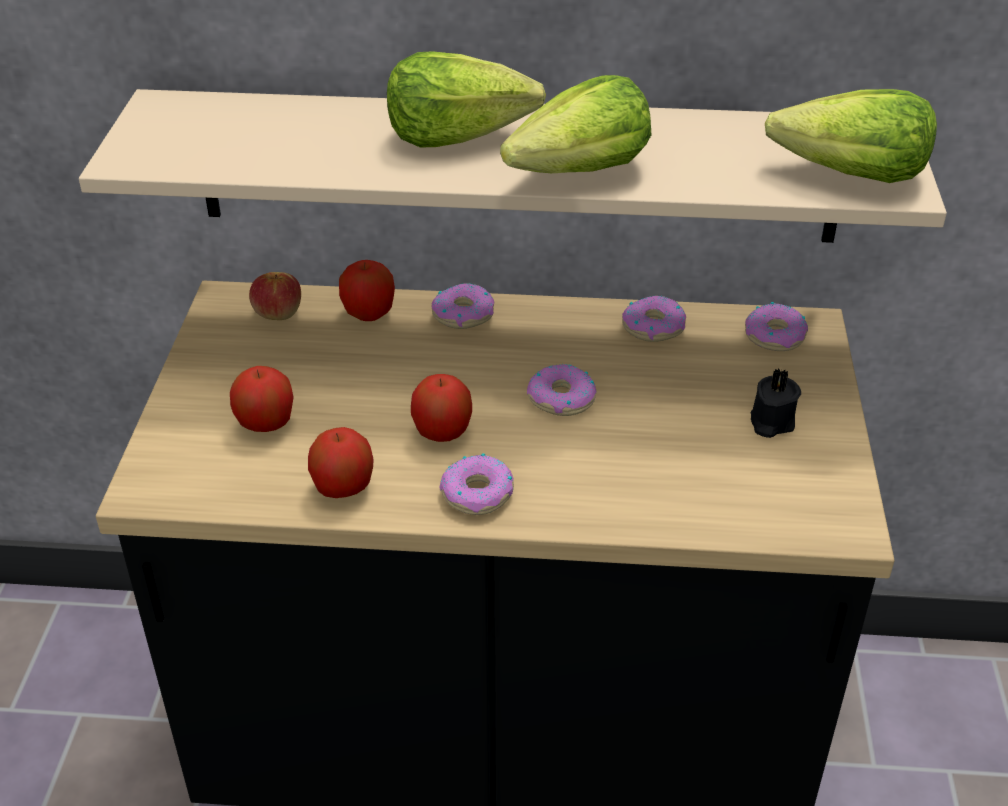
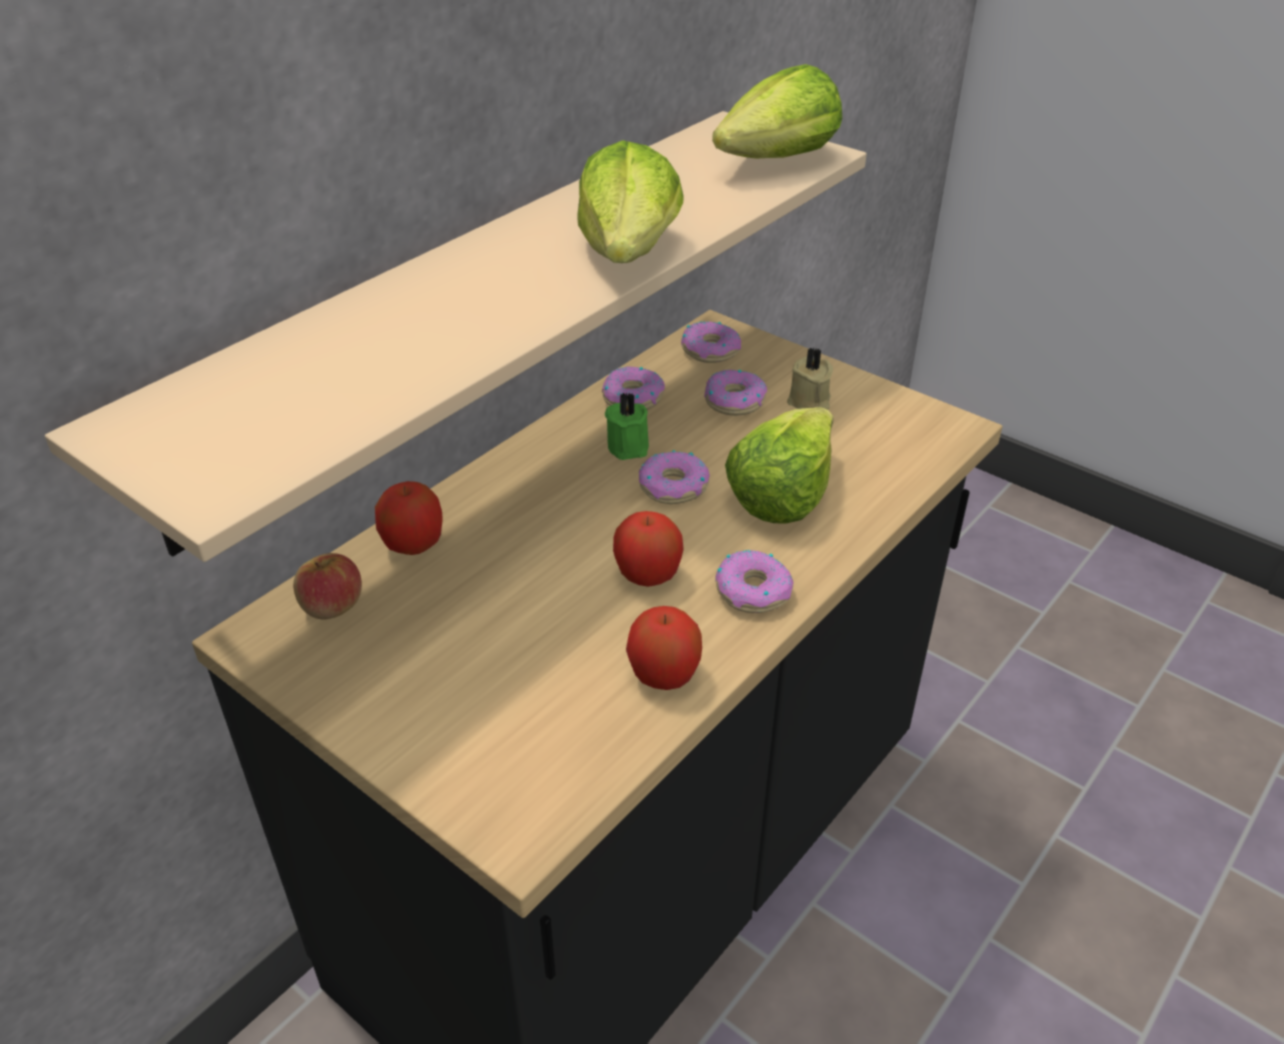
camera: 55 degrees left, 0 degrees up
(265, 423) = (508, 690): apple -> none
(458, 135) = (478, 282): lettuce -> lettuce (781, 493)
(463, 314) = (489, 487): donut -> donut (734, 401)
(588, 354) = (629, 445): none -> green candle
(770, 422) = (809, 402): black candle -> beige candle

